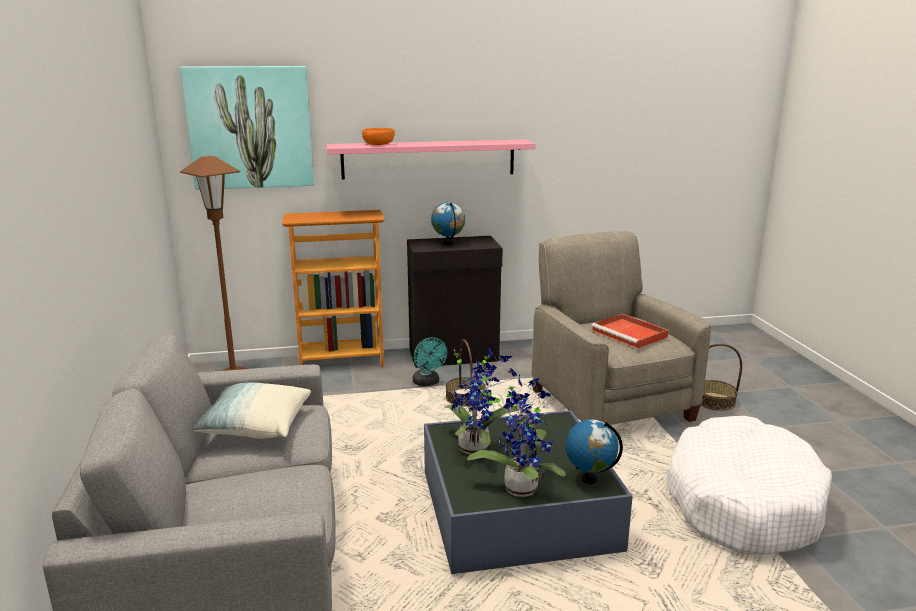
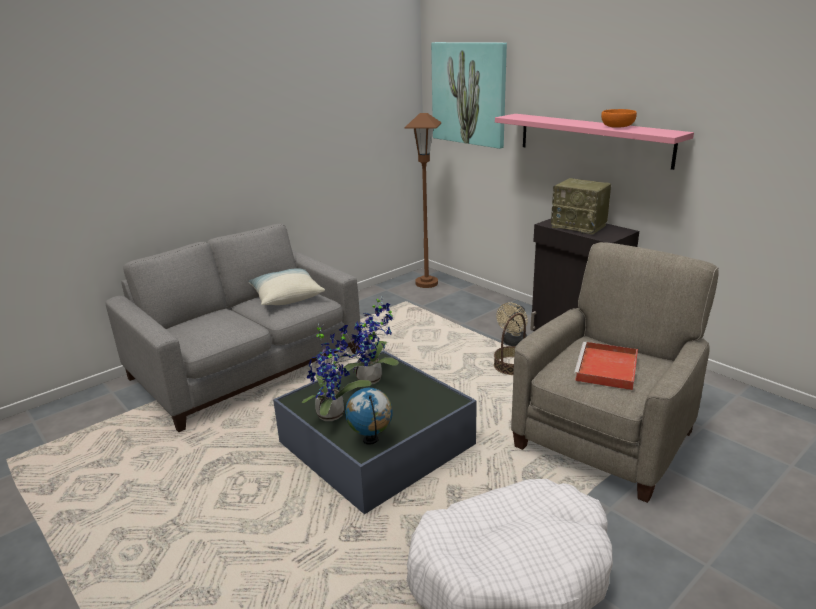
camera: 60 degrees right, 5 degrees up
(342, 361) = (498, 302): bookcase -> none
(379, 144) = (542, 119): orange bowl -> orange bowl (618, 127)
(428, 383) = (513, 343): turquoise fan -> beige fan
(448, 244) = (580, 226): globe -> radio
(714, 401) = (716, 507): basket -> none

